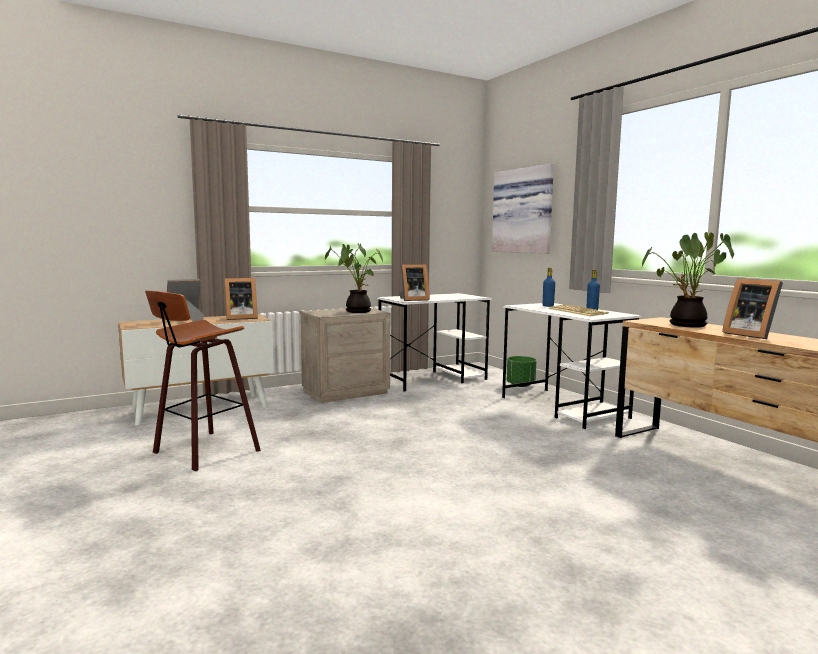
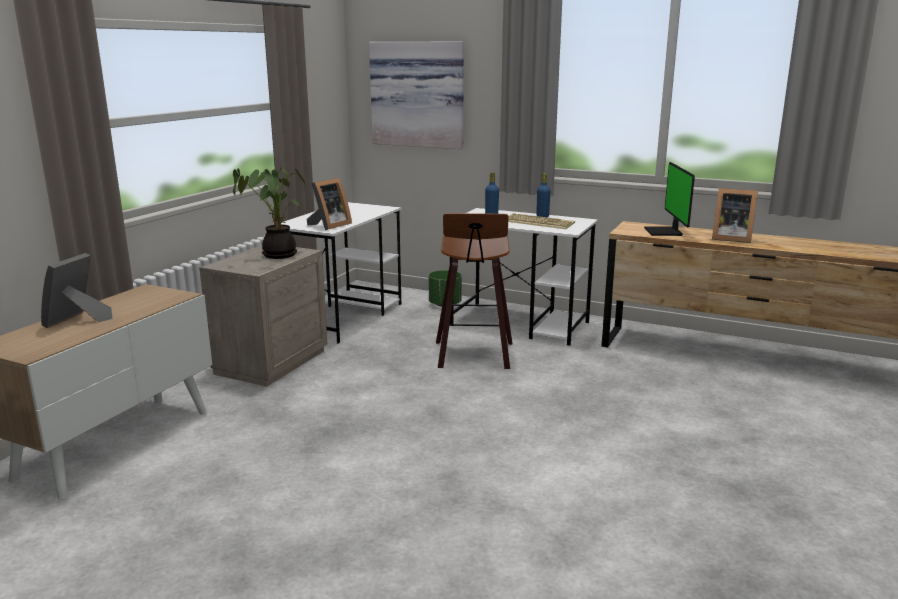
camera: 35 degrees left, 10 degrees up
(203, 452) = (238, 502): stool -> stool (474, 356)
(240, 318) = (146, 298): picture frame -> none
(684, 325) = (665, 232): potted plant -> monitor

